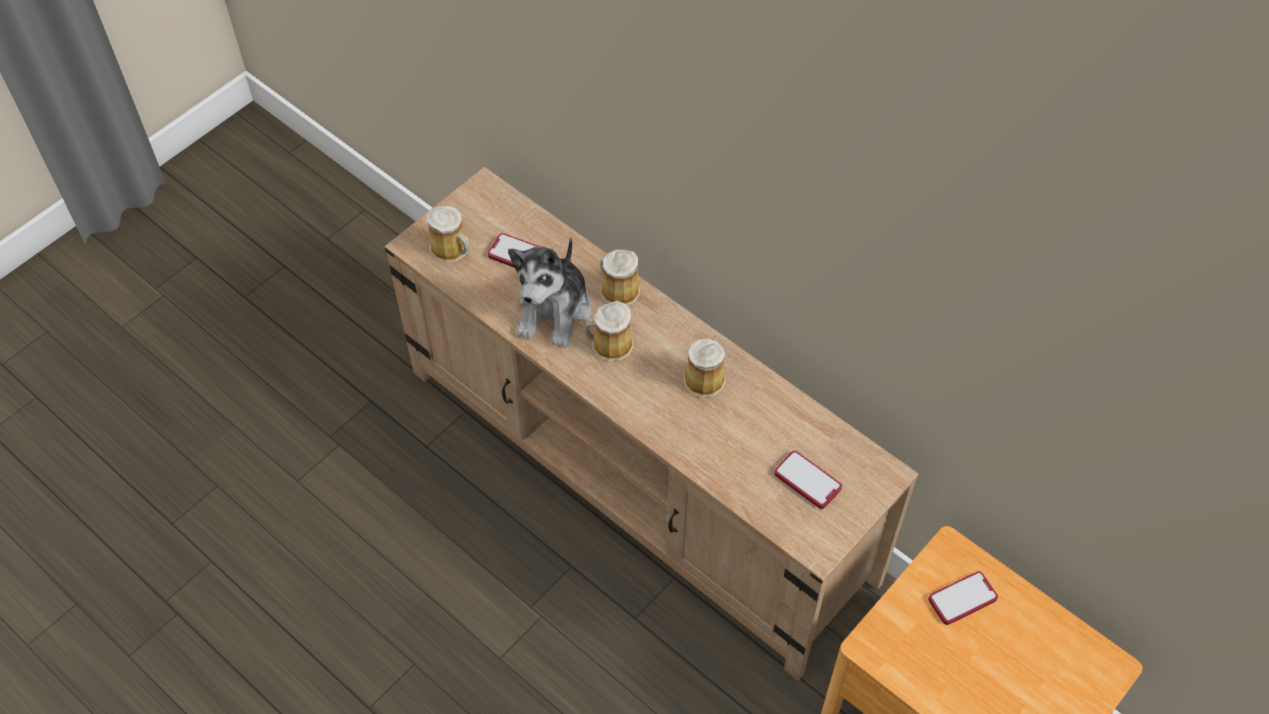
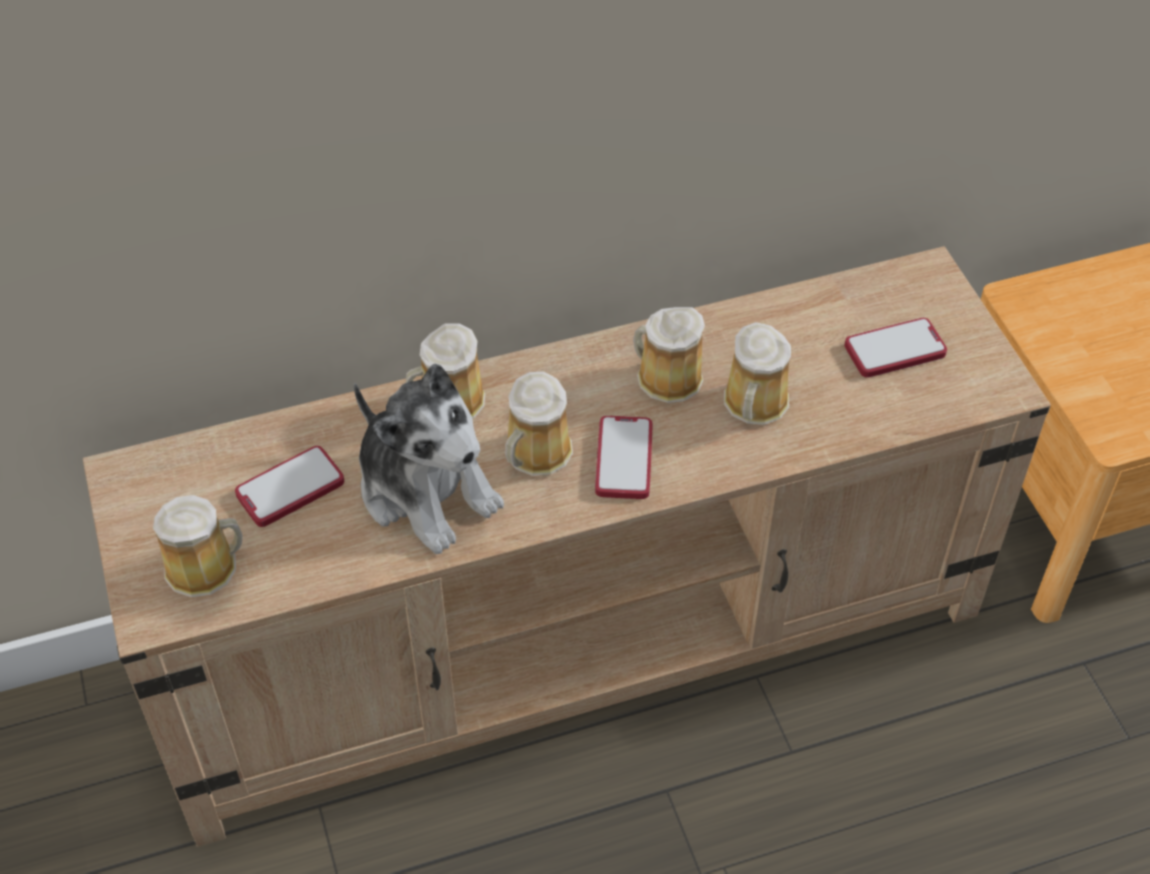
camera: 60 degrees left, 5 degrees down
(714, 428) = (754, 405): none -> mug
(962, 599) = (1092, 321): phone -> phone (624, 459)

